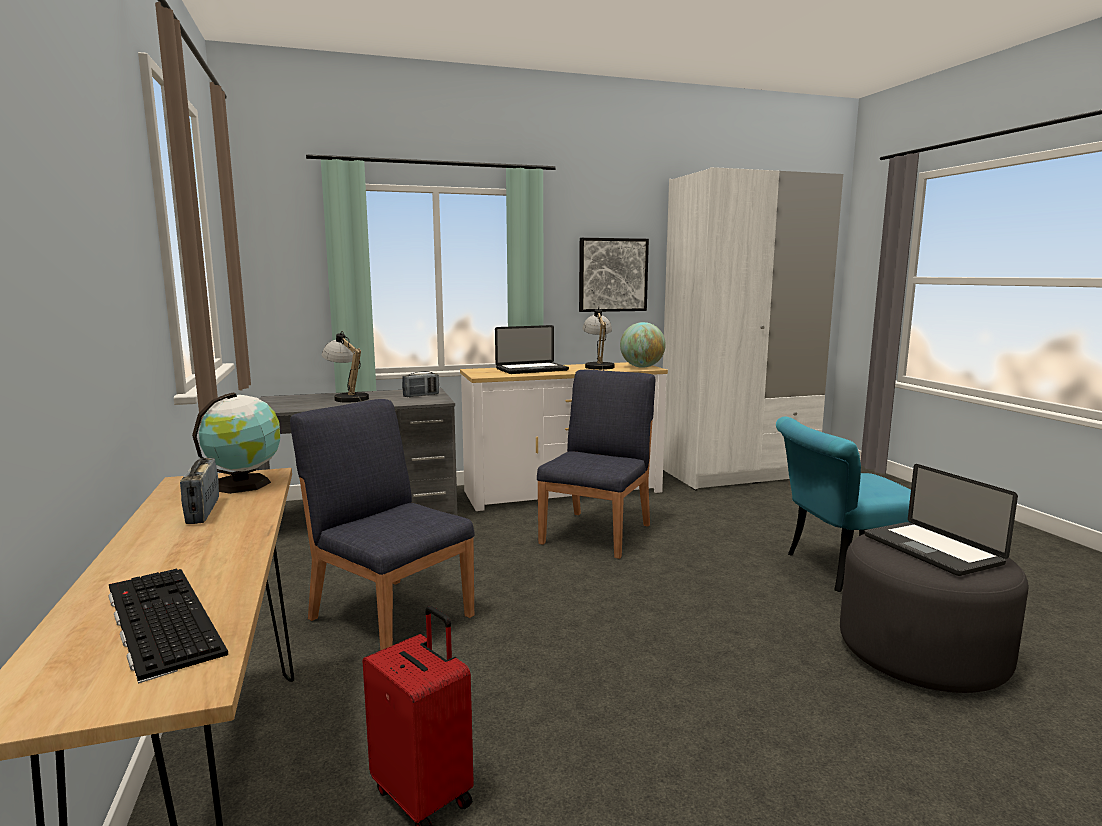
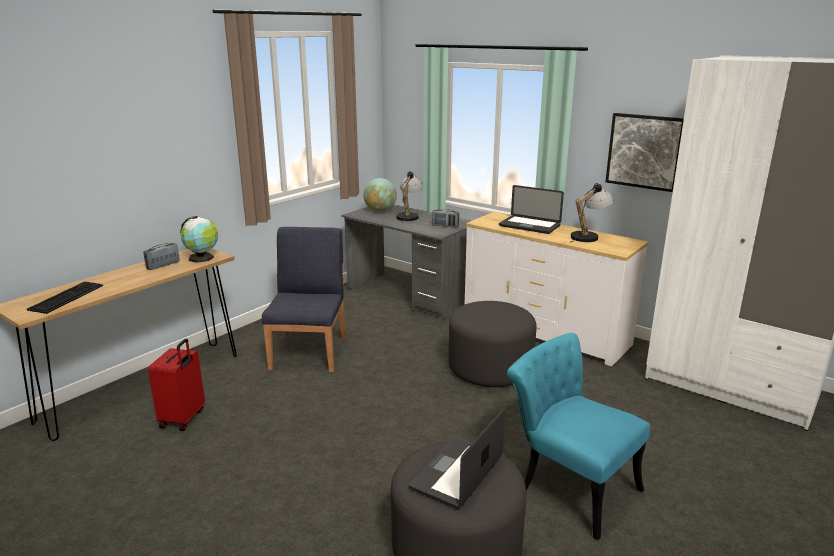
camera: 55 degrees right, 10 degrees up
(597, 533) = (490, 368): blue chair -> grey ottoman
(642, 367) = (617, 248): globe -> globe (380, 211)

